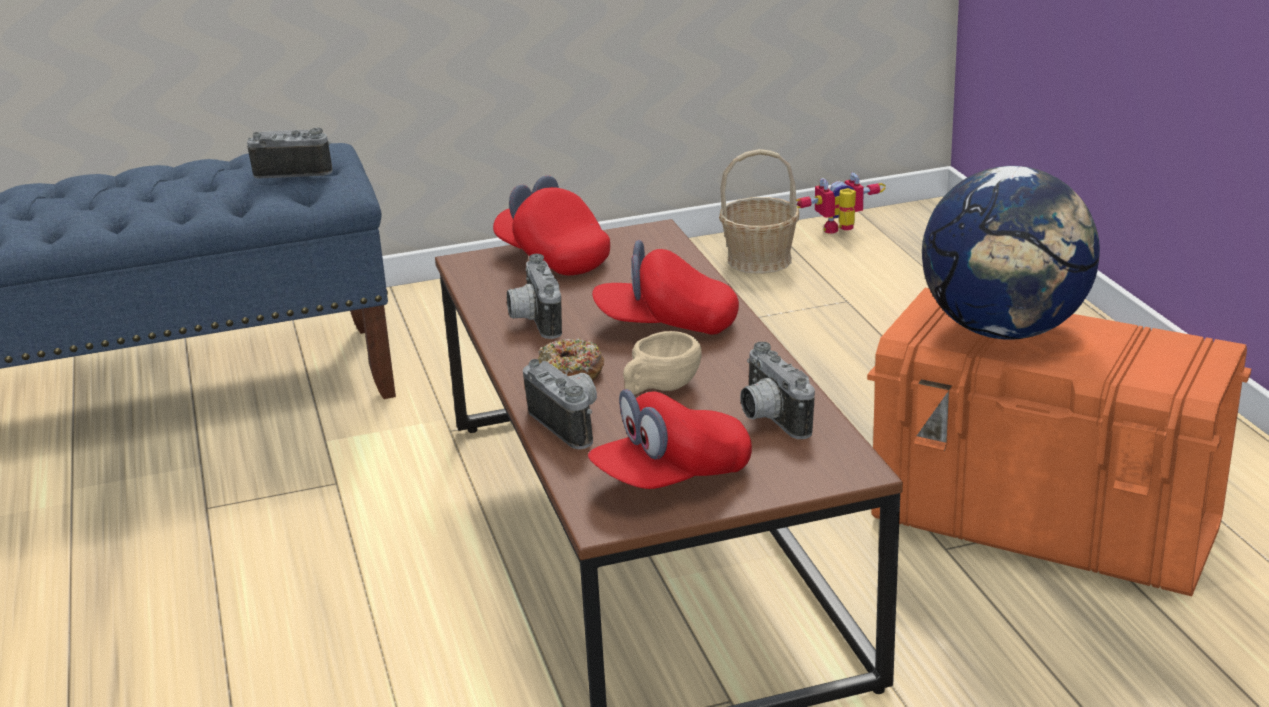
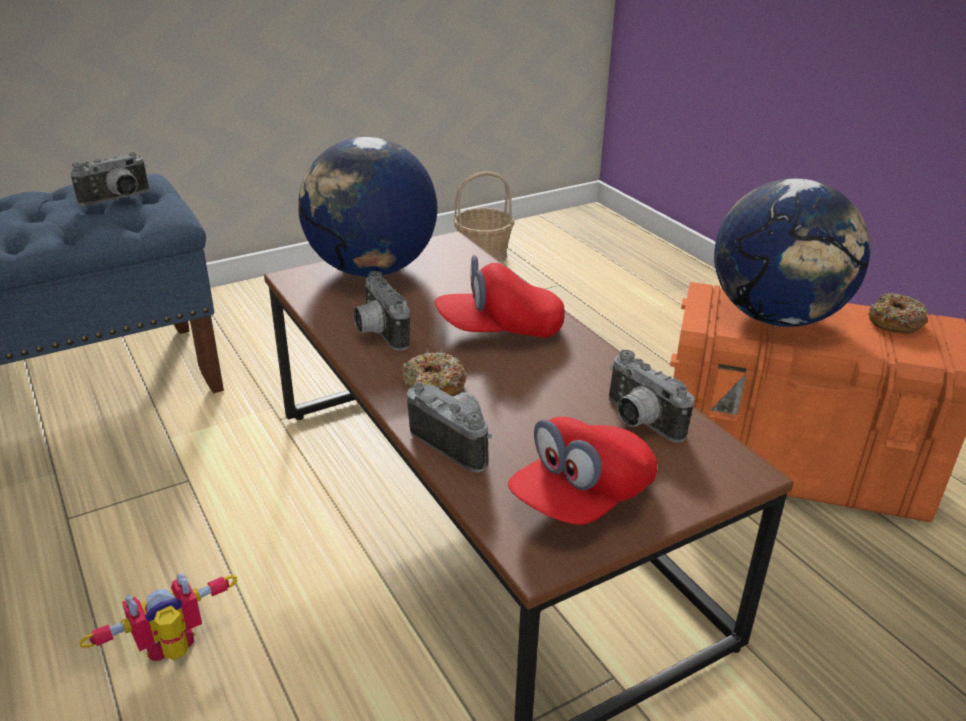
camera: 15 degrees left, 5 degrees up
(294, 170) = (118, 200): camera -> camera turned 150 degrees clockwise
(552, 257) = (371, 270): red cap -> globe
(660, 388) = (524, 396): beige cup -> none
(841, 231) = (534, 230): toy robot -> toy robot (174, 652)
(1150, 343) = (894, 322): none -> donut

